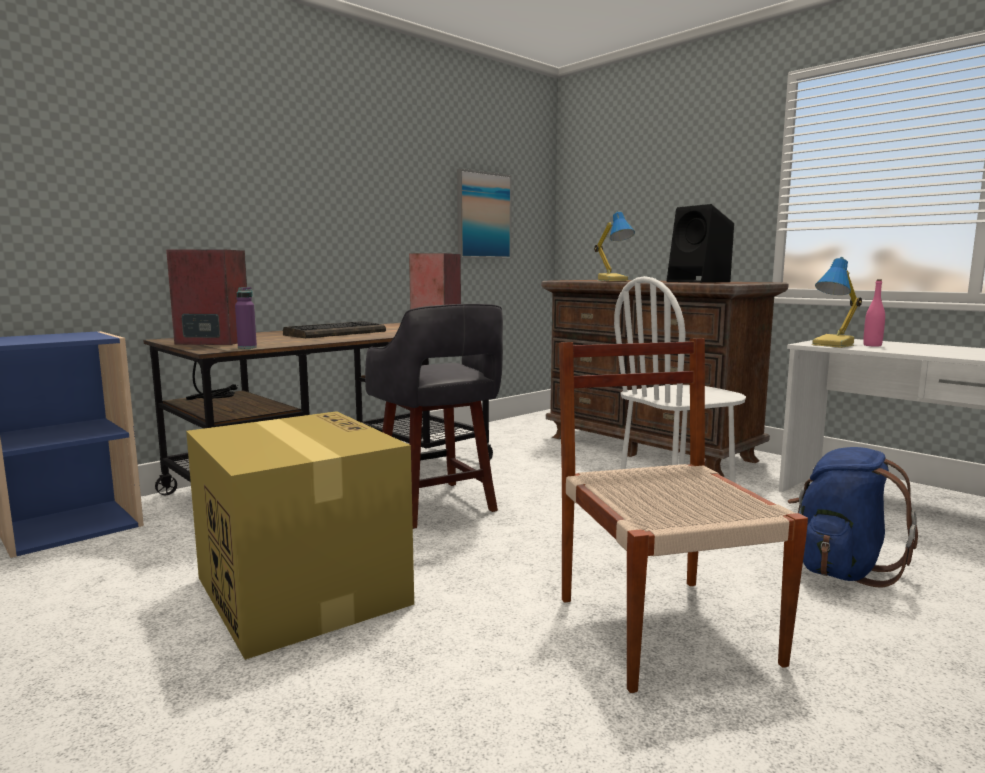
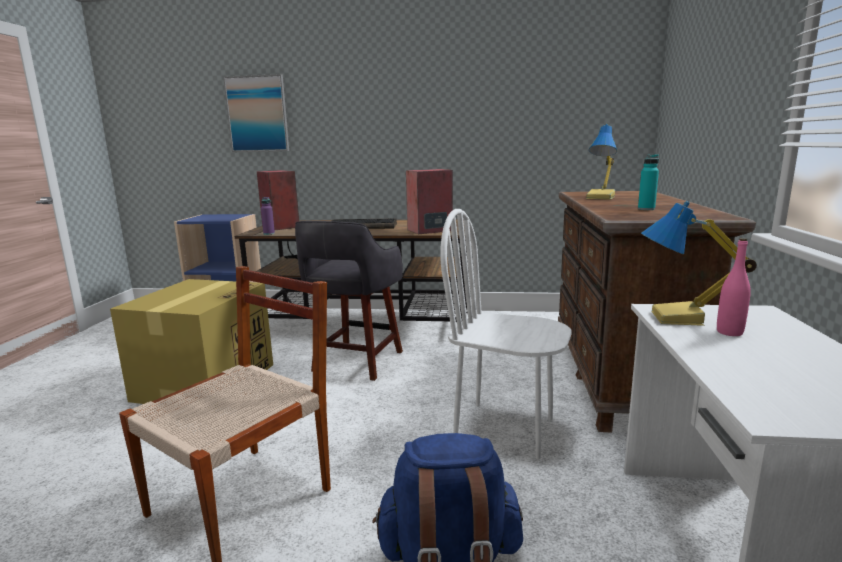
camera: 50 degrees right, 5 degrees up
(483, 215) = (551, 126): picture -> picture (257, 114)
(699, 282) = (646, 209): black speaker -> turquoise bottle

